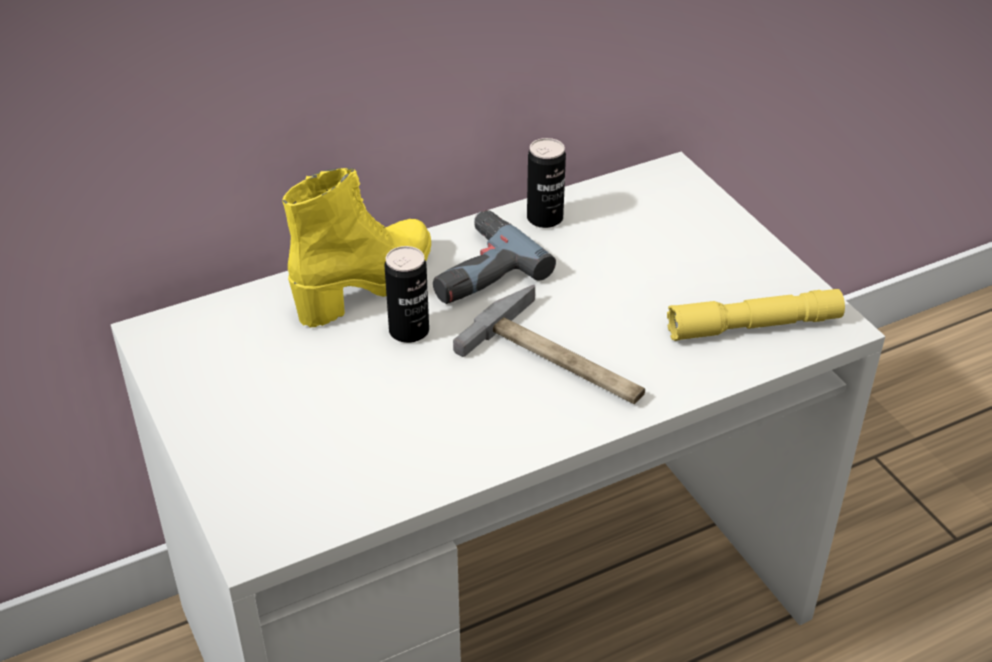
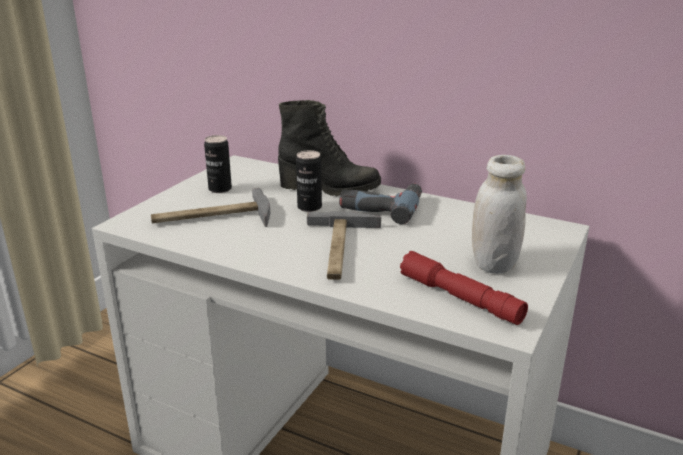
camera: 55 degrees right, 15 degrees down
(340, 438) = (212, 217): none -> hammer
(367, 286) = (329, 188): yellow boot -> black boot
(545, 218) = (452, 209): can -> can (220, 189)
(704, 263) = (494, 264): none -> white jar
(754, 326) = (460, 298): yellow flashlight -> red flashlight

